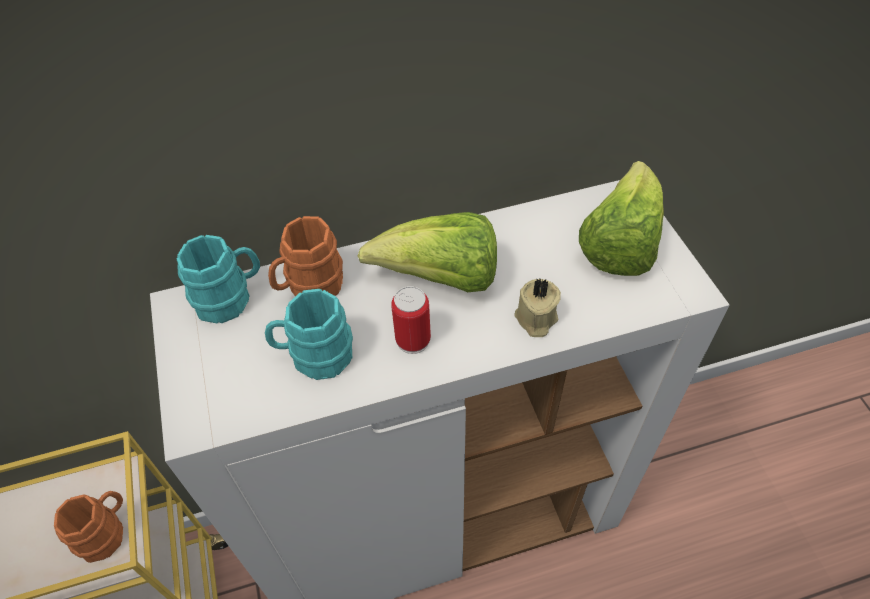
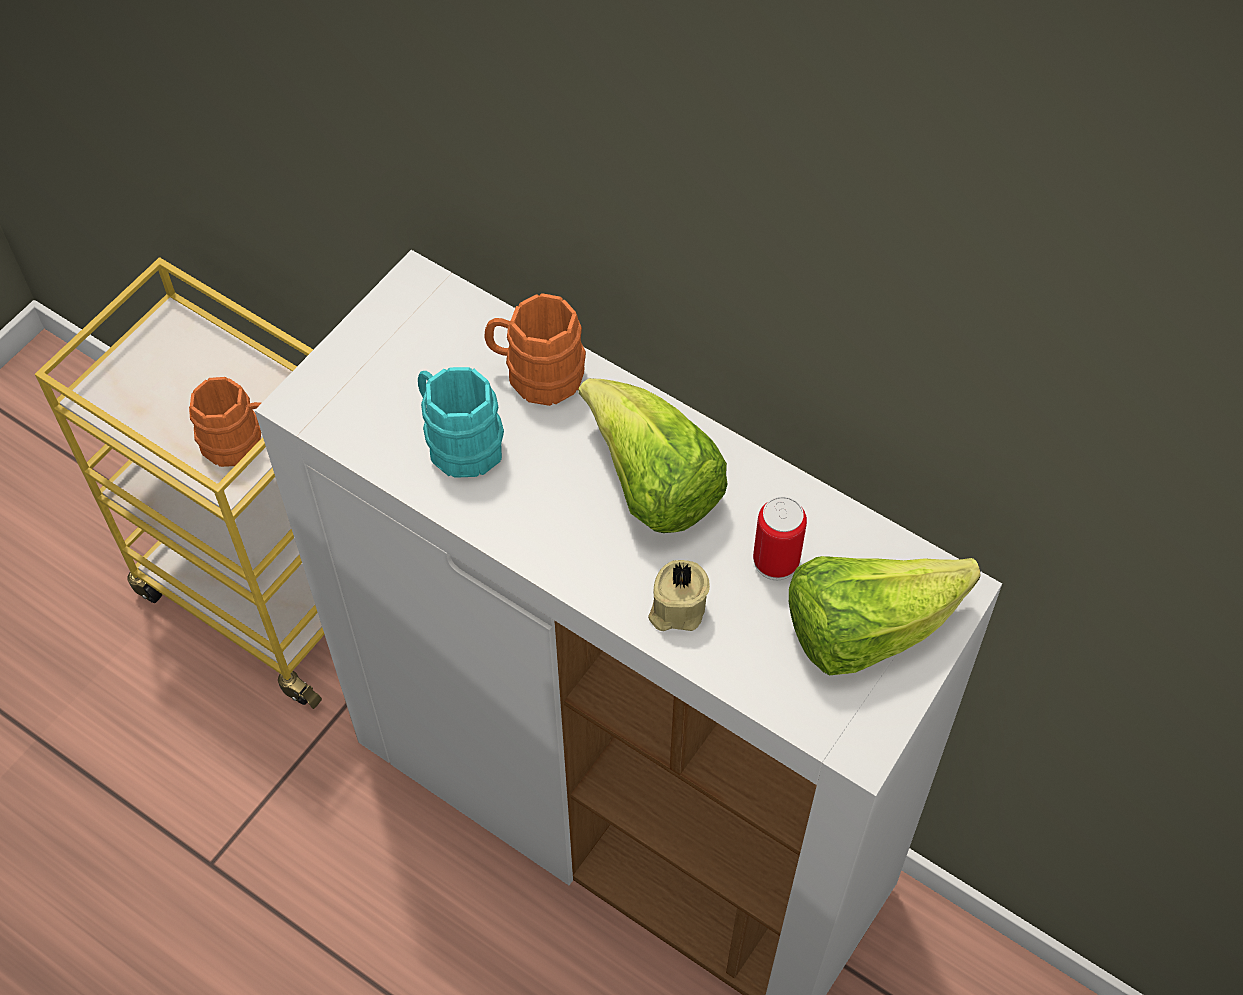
camera: 50 degrees right, 5 degrees up
(230, 298) = (463, 319): turquoise mug -> none
(413, 340) = (550, 512): can -> can (776, 561)

